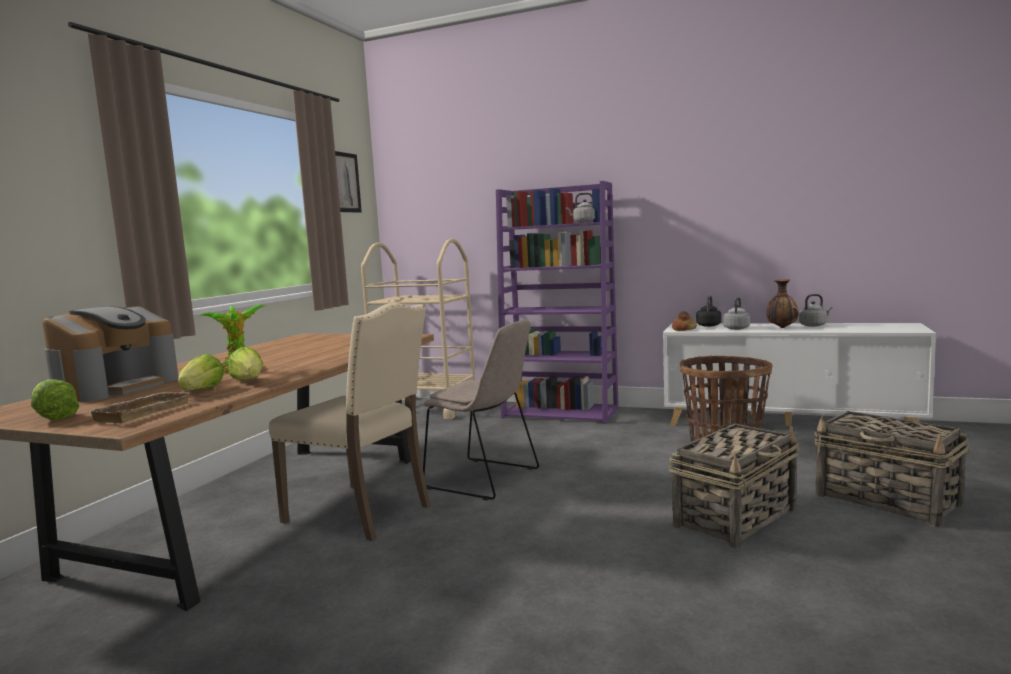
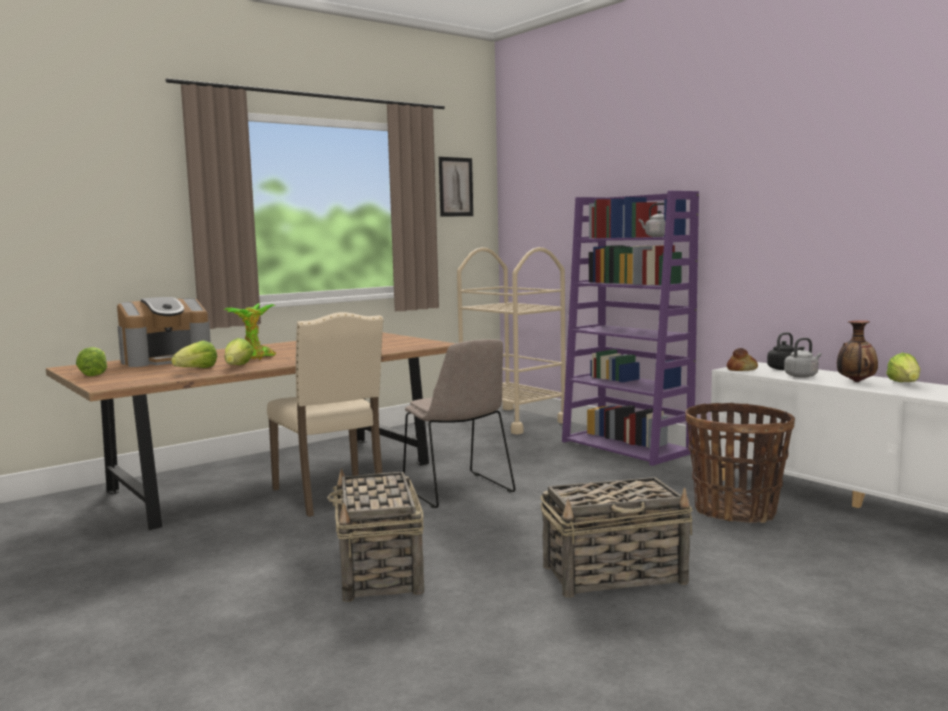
camera: 30 degrees right, 0 degrees up
(141, 412) = (135, 378): beige tray -> none
(814, 325) = (904, 384): grey kettle -> lettuce
(888, 501) = (809, 602): basket -> basket (379, 572)

